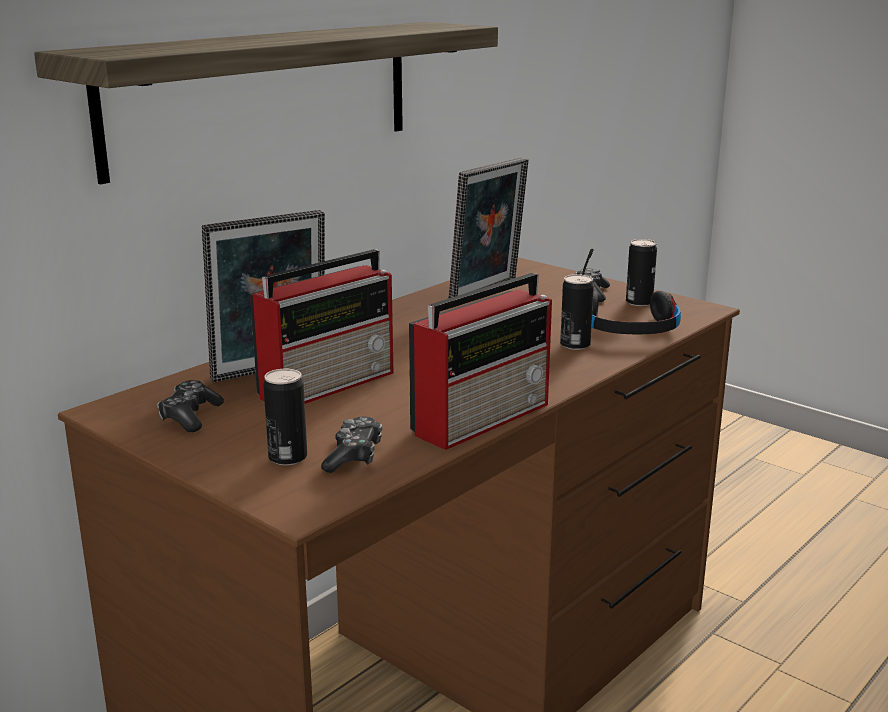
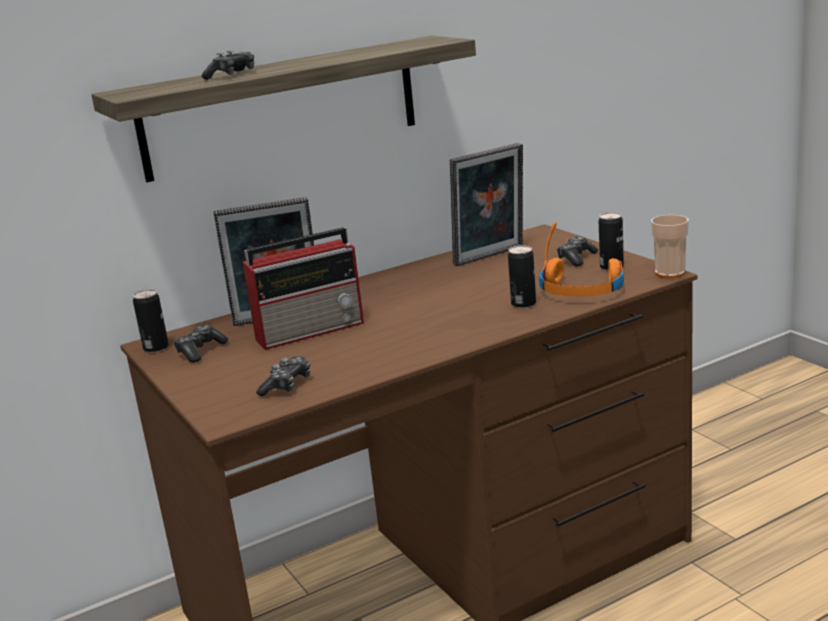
camera: 20 degrees right, 0 degrees up
(230, 42) = (232, 75): none -> game controller
(288, 457) = (242, 384): can -> can (156, 348)
(484, 417) = (402, 361): radio -> none
(629, 328) = (581, 290): black headphones -> orange headphones
(709, 308) = (670, 273): none -> cup

